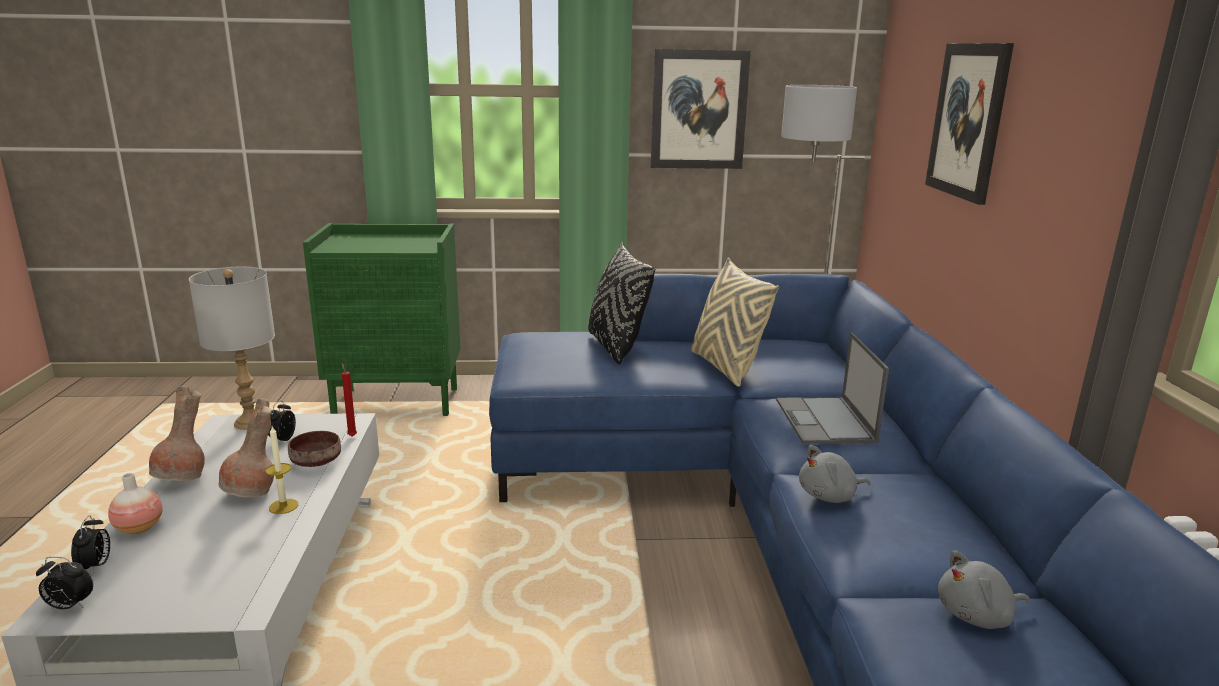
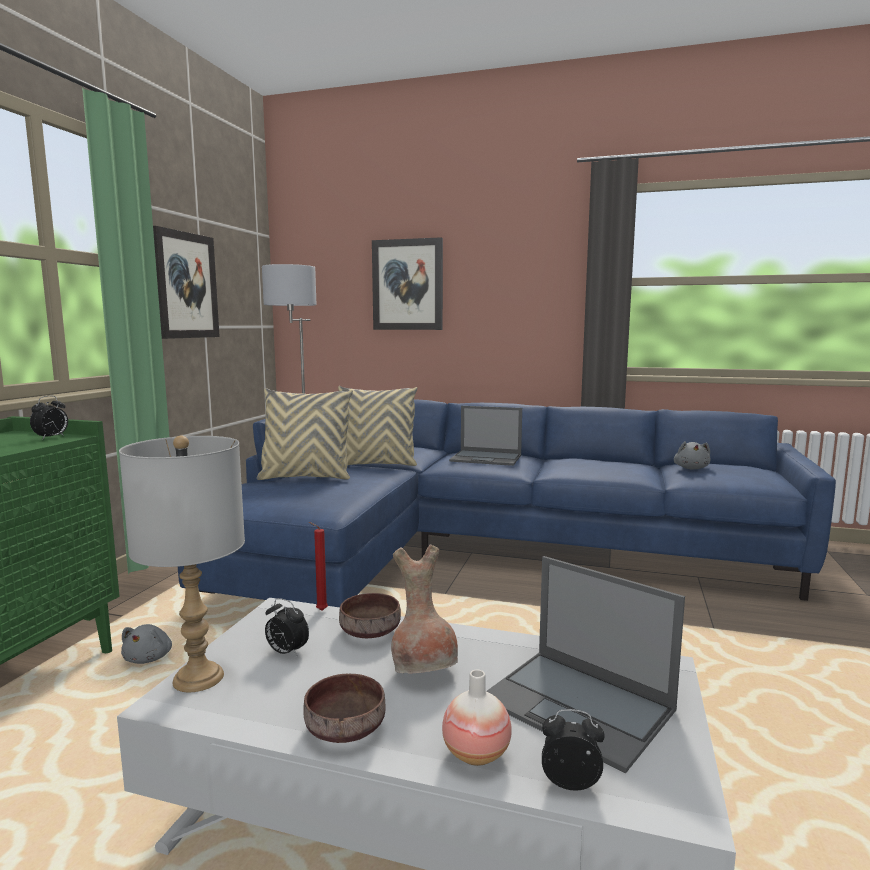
camera: 70 degrees left, 10 degrees down
(69, 606) = (664, 792): alarm clock -> alarm clock (51, 438)
(182, 479) = (346, 727): brown vase -> brown bowl
(187, 565) = (579, 706): none -> laptop
(283, 506) = (468, 650): candle -> none
(616, 347) = (306, 477): black pillow -> beige pillow
(830, 496) = (580, 470): grey plush toy -> grey plush toy (149, 658)

